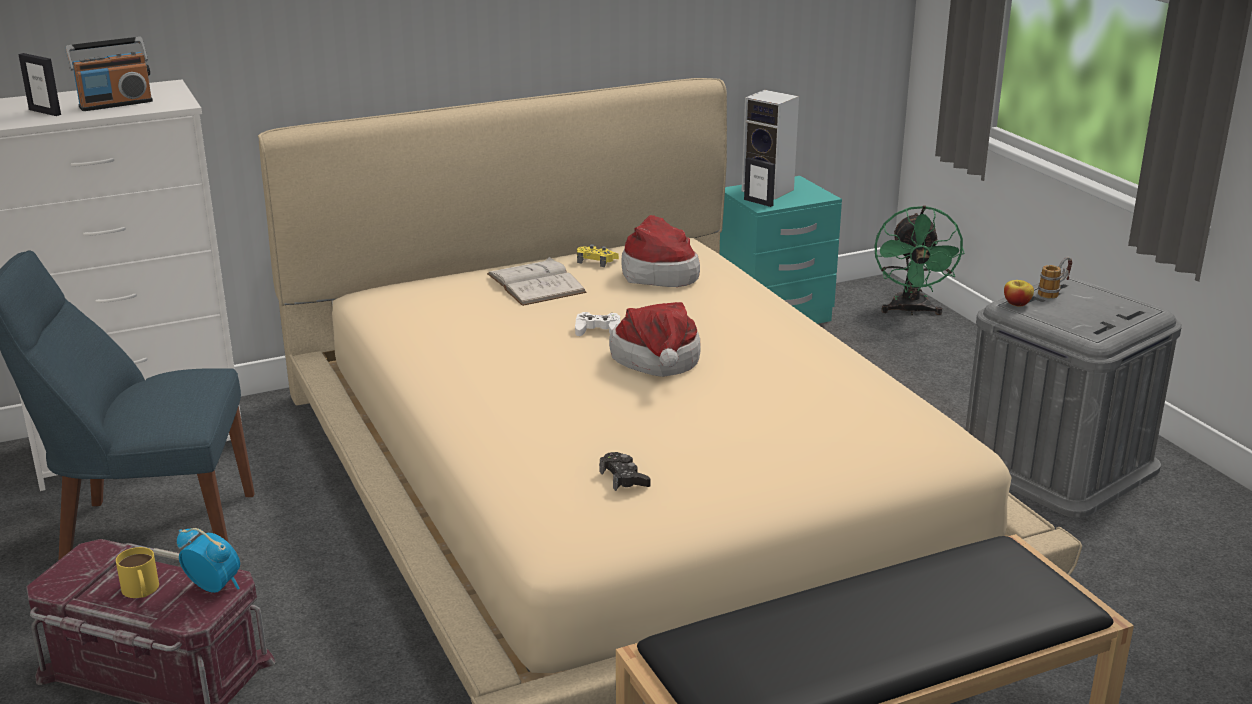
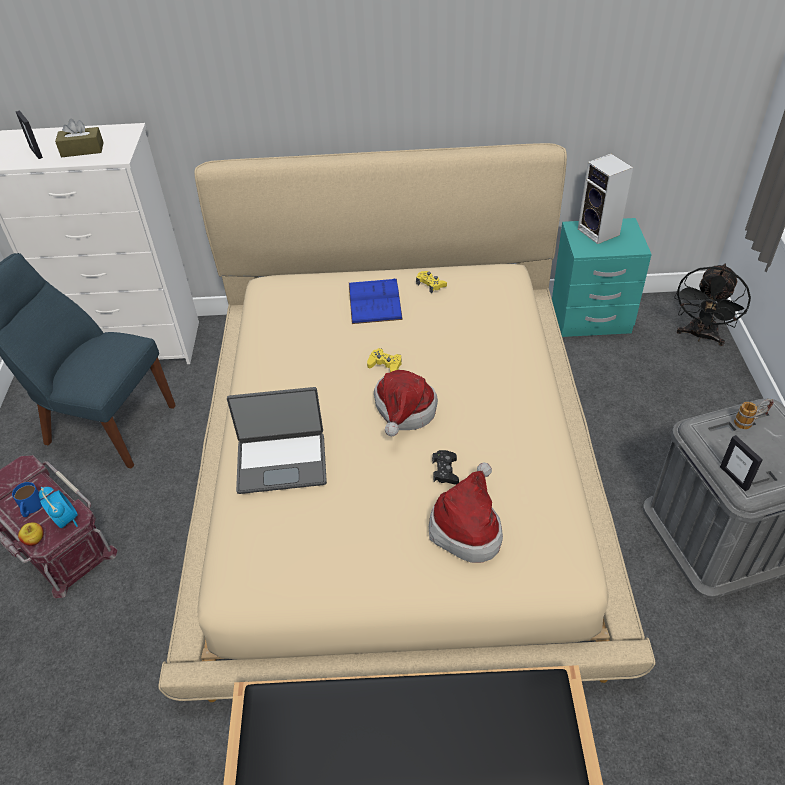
camera: 25 degrees right, 20 degrees up
(115, 104) = (82, 150): radio -> brown tissue box
(141, 591) = (30, 508): yellow mug -> blue mug
(534, 428) = (282, 462): none -> laptop
(536, 283) = (374, 301): white book -> blue book
(598, 330) = (385, 365): white game controller -> yellow game controller
(624, 478) = (308, 534): black game controller -> black game controller (445, 471)
(658, 273) = (465, 309): hat -> hat (467, 527)
(758, 202) = (582, 245): picture frame -> picture frame (734, 478)
(911, 311) = (700, 336): green fan -> black fan
(1017, 303) = (708, 428): apple -> apple (34, 540)

